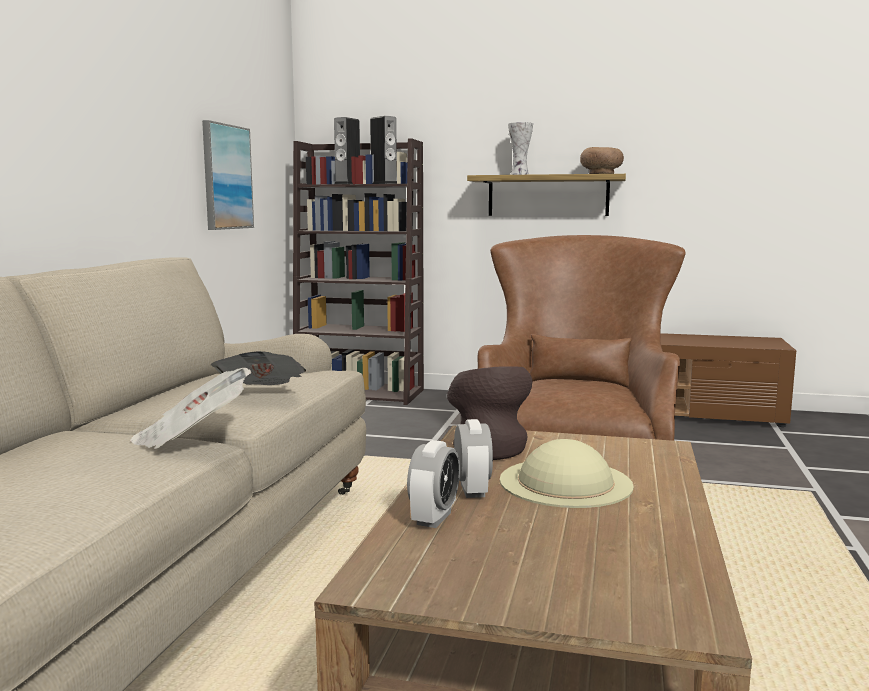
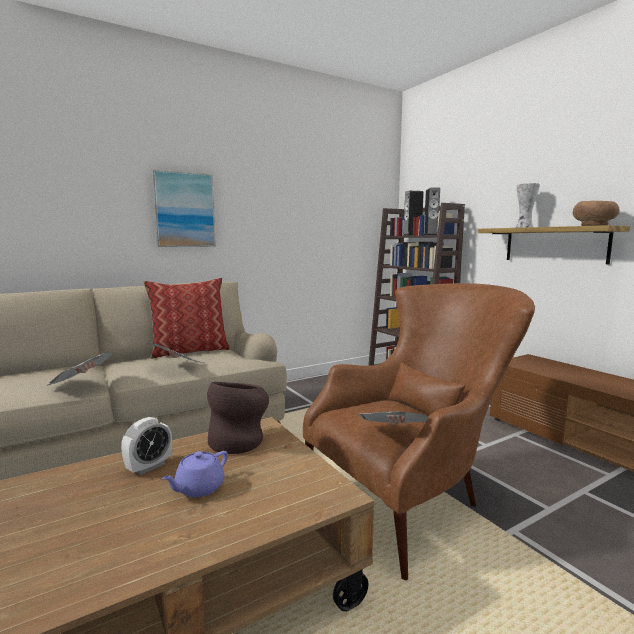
camera: 45 degrees right, 0 degrees up
(192, 381) = (190, 351): none -> pillow
(226, 177) = (319, 233): picture -> picture (184, 210)
(434, 518) = (86, 475): alarm clock -> none
(565, 482) = (198, 488): beige hat -> purple teapot
(622, 398) = (394, 437): none -> newspaper

